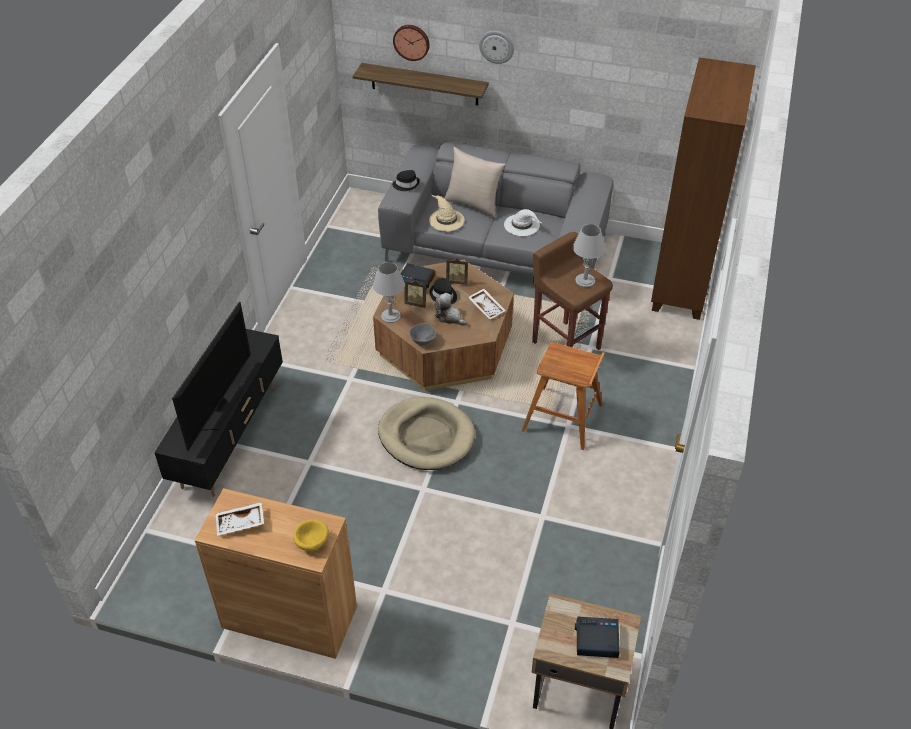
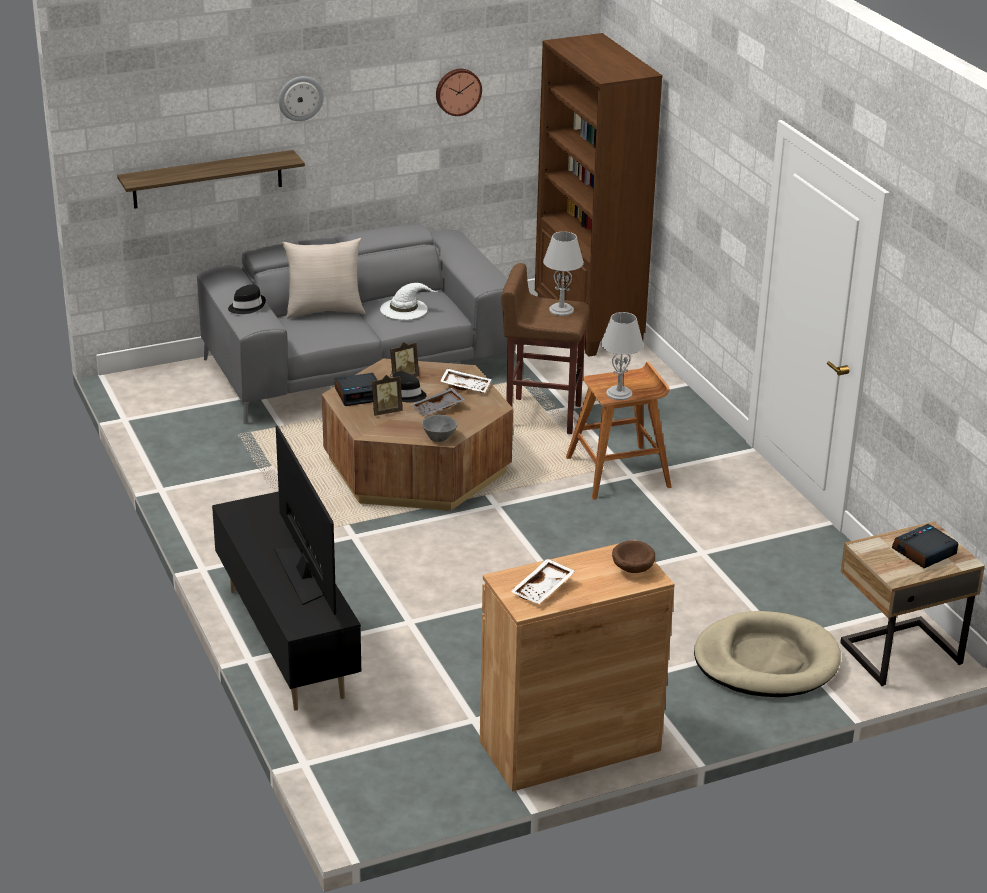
camera: 40 degrees left, 15 degrees down
(311, 542) = (632, 569): yellow bowl -> brown bowl
(391, 316) = (374, 432): grey table lamp -> grey table lamp (619, 393)
(411, 41) = (187, 123): wall clock -> wall clock (457, 91)
(426, 436) = (505, 545): beige dog bed -> beige dog bed (766, 661)
(446, 220) = (314, 333): beige hat -> none
(449, 317) = (438, 408): plush toy -> grey tray

